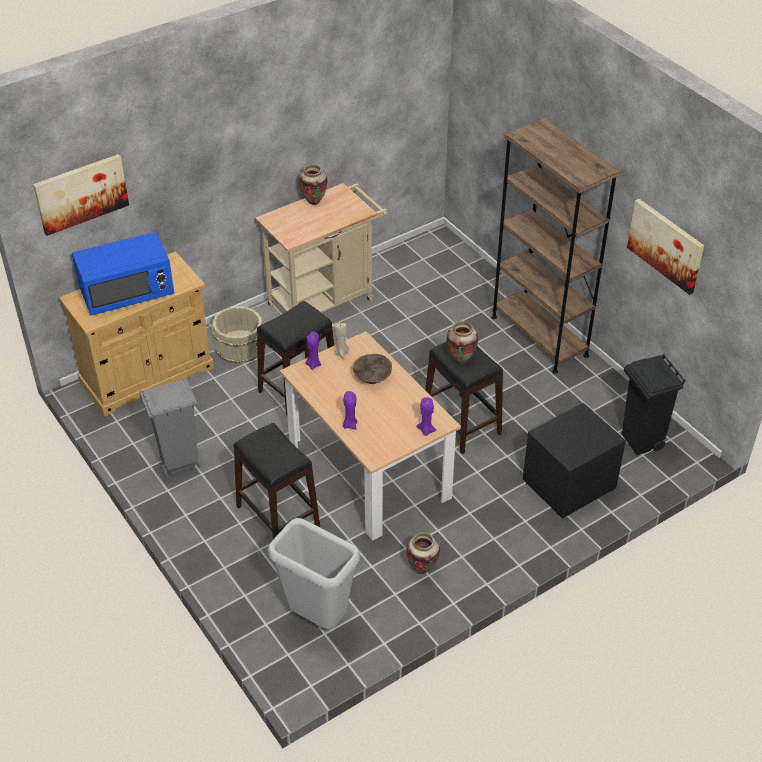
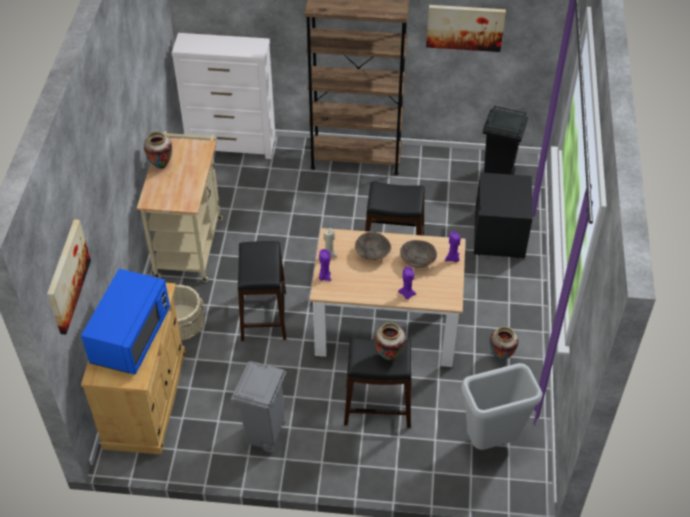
camera: 50 degrees left, 5 degrees up
(396, 410) = (417, 261): none -> brown bowl
(456, 258) = (232, 146): none -> white dresser
(461, 360) = (395, 200): vase -> vase (388, 356)

